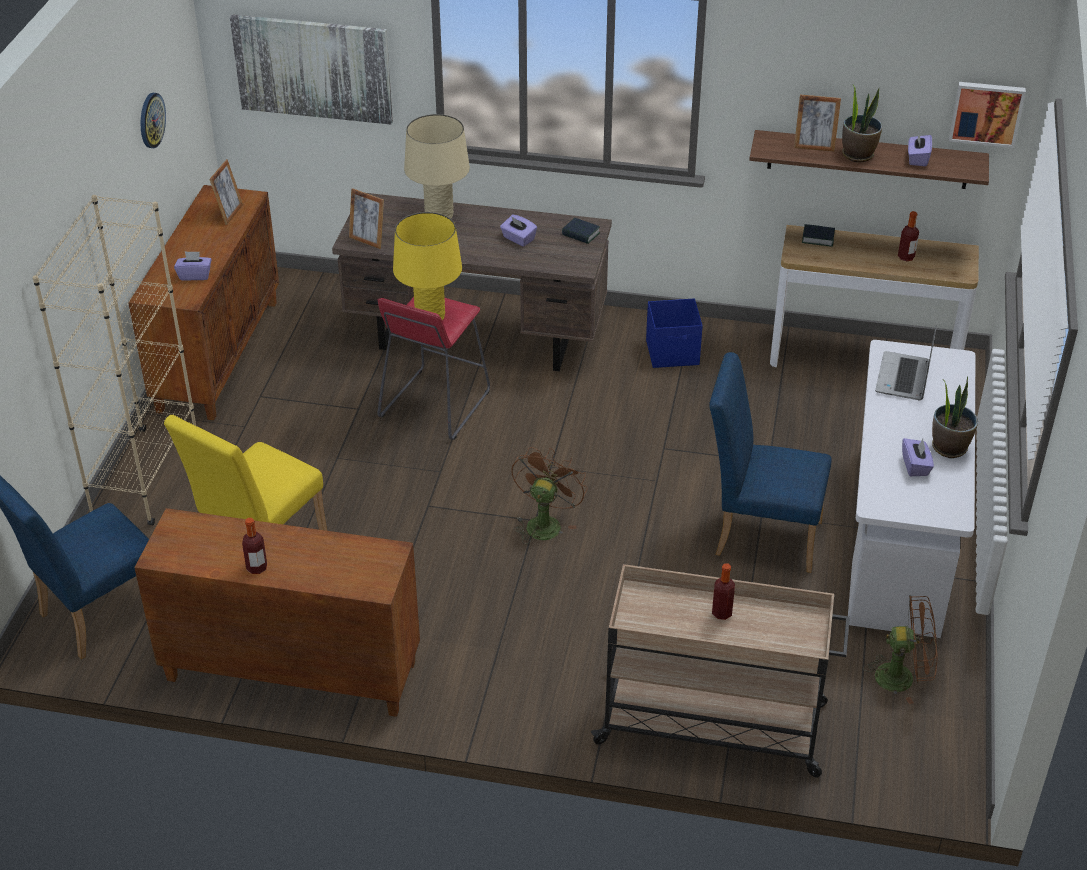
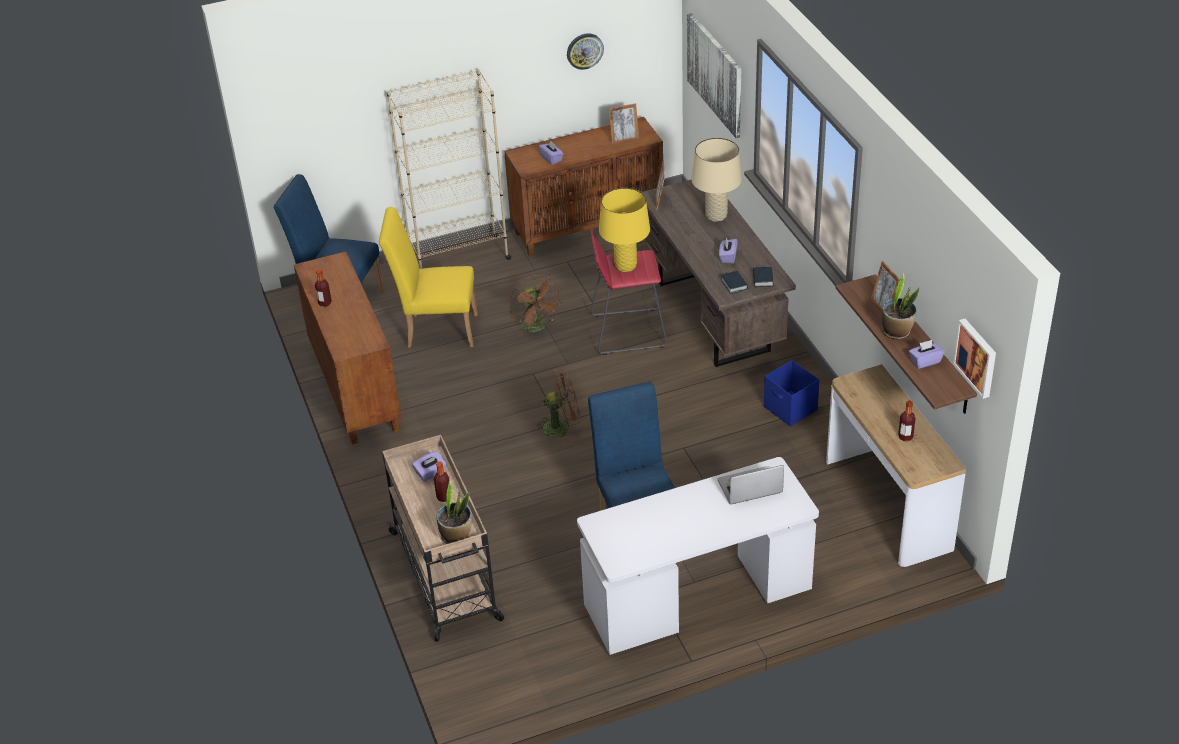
camera: 60 degrees right, 0 degrees up
(818, 238) = (880, 385): book -> book (734, 284)
(903, 677) = (558, 650): brown fan -> brown fan (537, 328)
(915, 466) = (654, 527): purple tissue box -> purple tissue box (430, 473)
(949, 447) = (690, 536): potted plant -> potted plant (456, 536)

